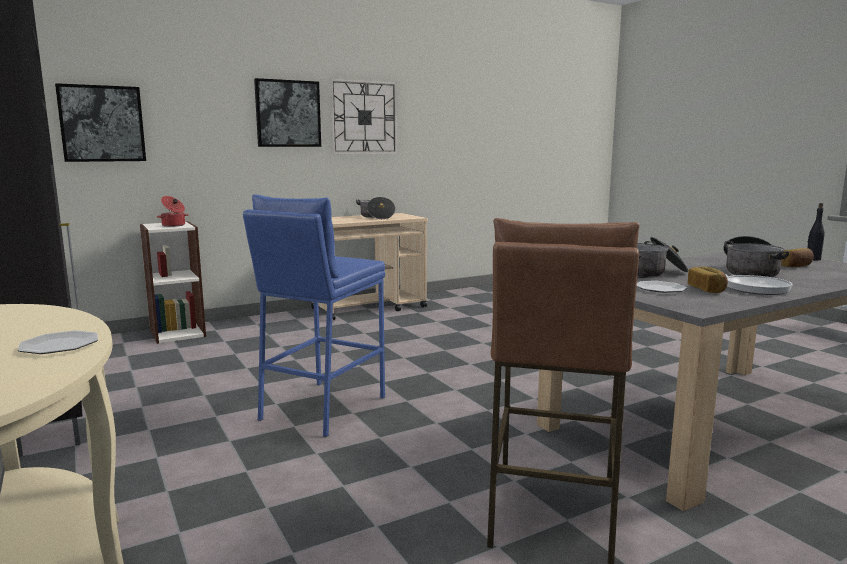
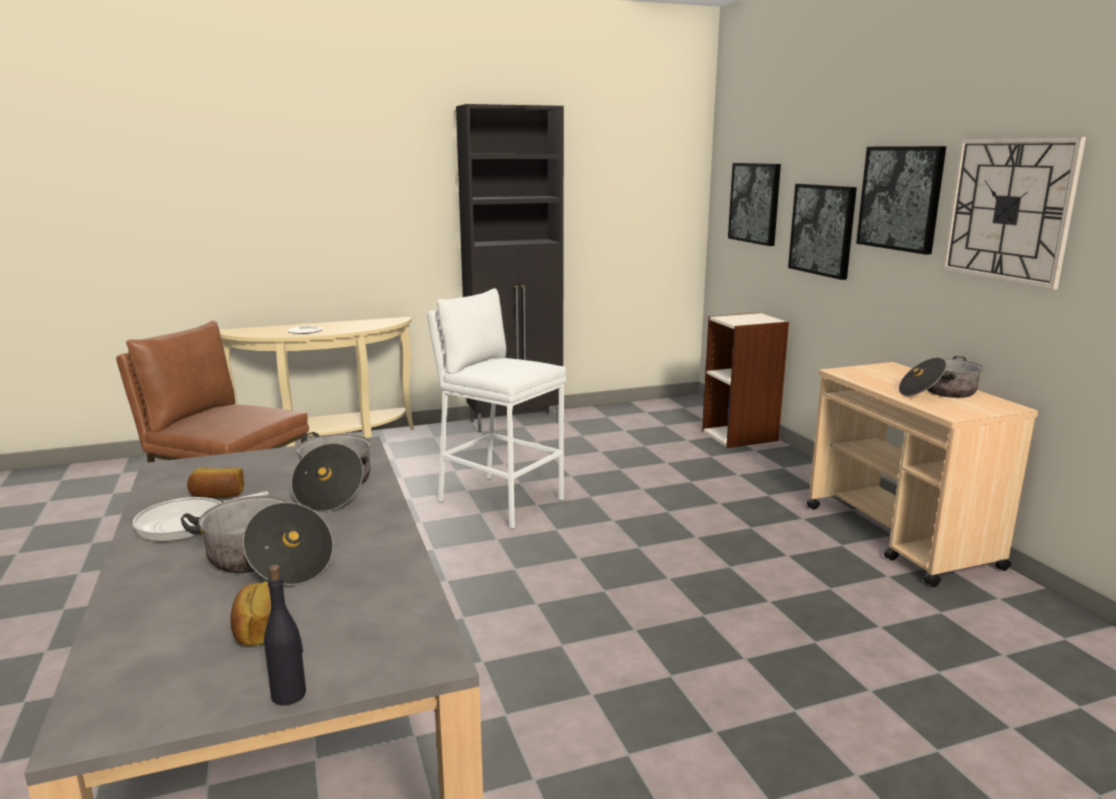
camera: 100 degrees right, 5 degrees up
(174, 225) = (744, 320): cooking pot -> none
(212, 140) = (822, 230): none -> picture
(322, 407) = (500, 500): blue stool -> white stool
(659, 289) = (253, 473): plate -> none

